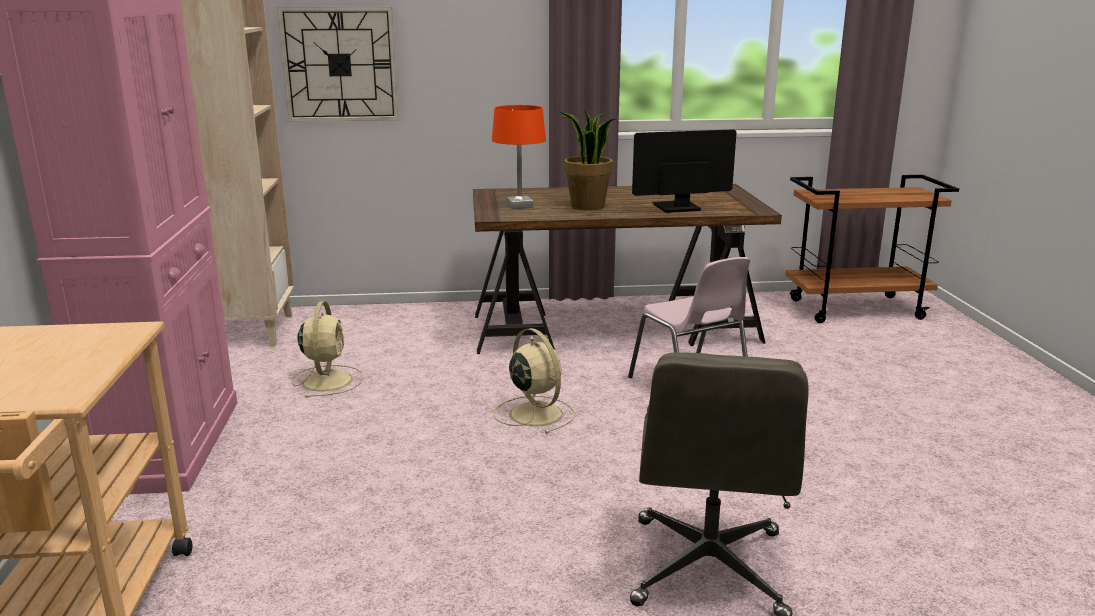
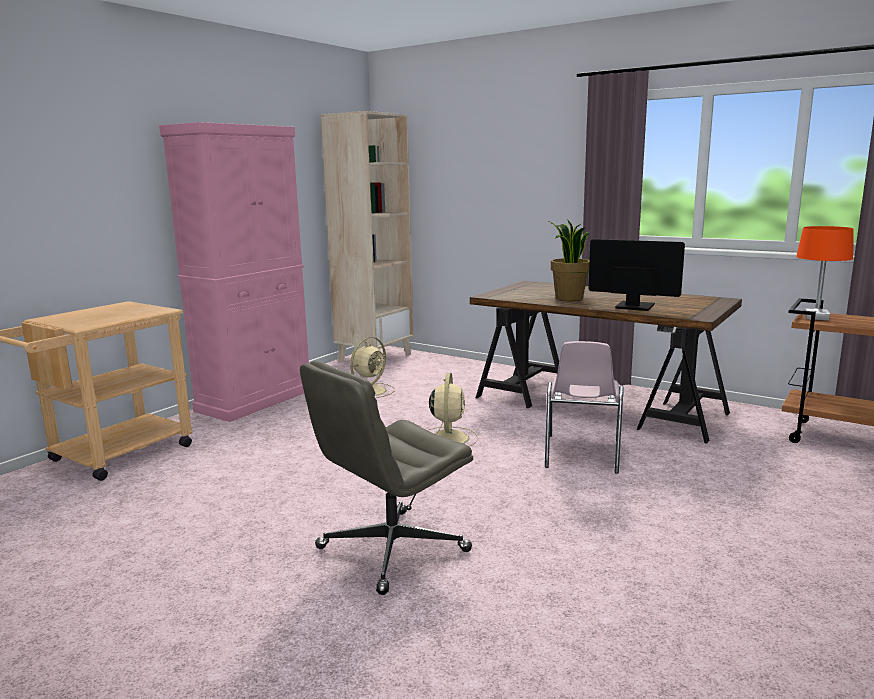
camera: 40 degrees right, 5 degrees down
(340, 64) = (454, 187): wall clock -> none
(519, 206) = (523, 292): orange table lamp -> orange table lamp (816, 318)

